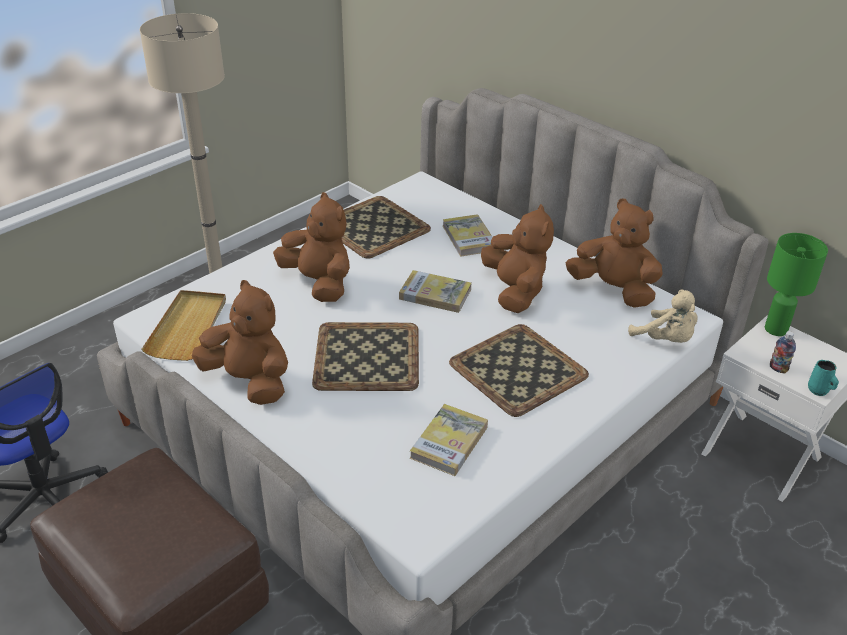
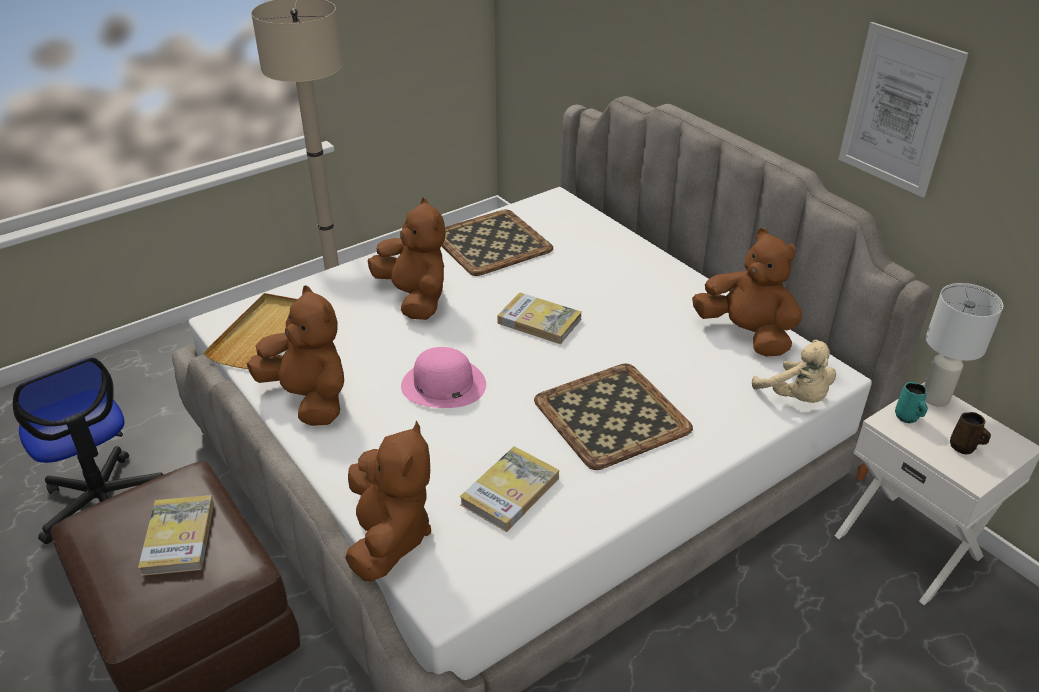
camera: 10 degrees right, 0 degrees up
(366, 357) = (443, 385): tray -> pink hat
(469, 238) = (593, 262): book -> book (179, 538)
(515, 291) = (630, 326): brown plush toy -> brown plush toy (389, 537)
(731, 93) = (898, 110): none -> picture
(776, 329) = (936, 398): green table lamp -> white table lamp
(778, 368) = (928, 445): bottle -> none
(805, 367) = (963, 448): none -> brown mug
(818, 391) = (974, 478): turquoise mug -> turquoise mug (907, 417)

